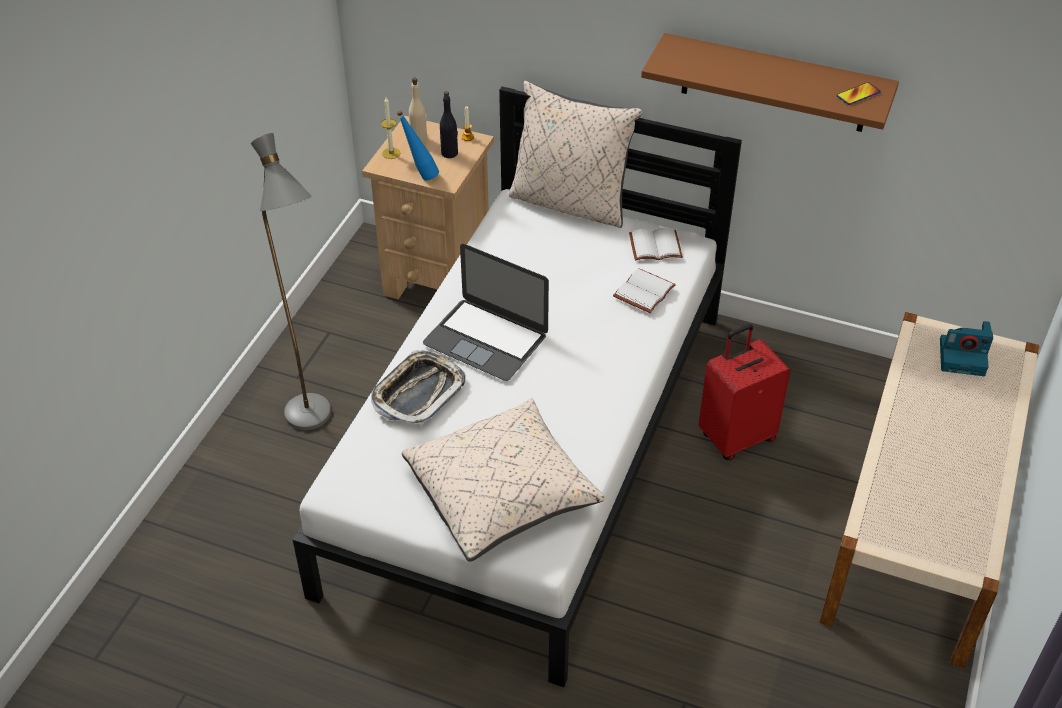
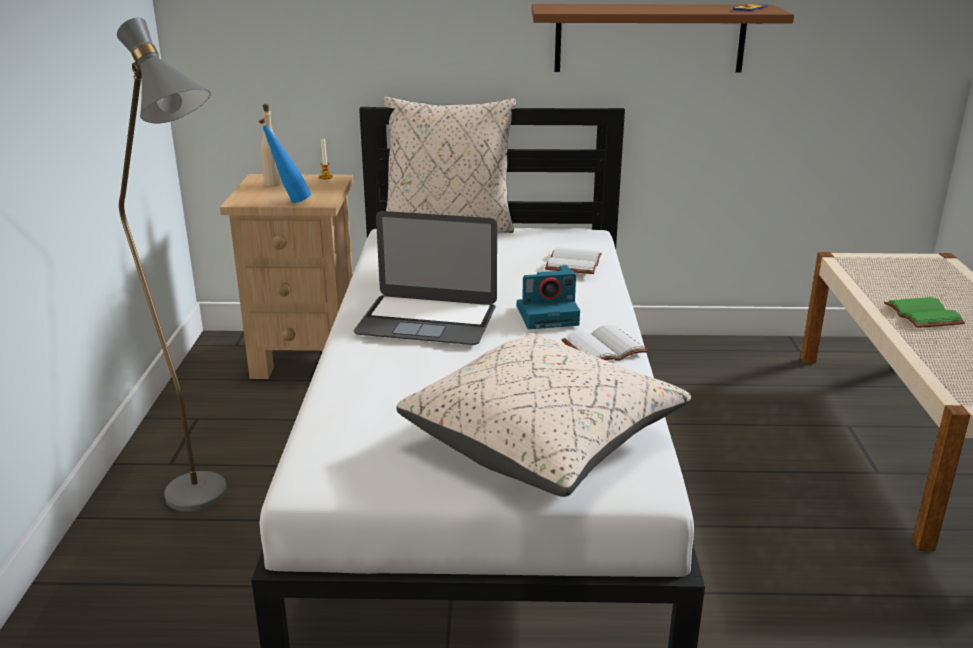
camera: 20 degrees left, 20 degrees down
(391, 153) = (247, 194): candle -> none
(418, 392) = (373, 373): tray -> none
(449, 153) = (313, 187): black bottle -> none
(654, 247) = (558, 237): white book -> white book (604, 349)
(736, 436) = (696, 415): red suitcase -> none
(922, 426) = (920, 315): none -> green book
(963, 357) = (900, 268): camera -> camera (548, 315)

